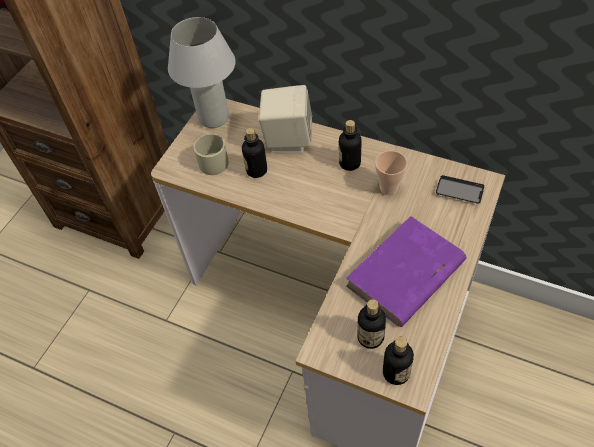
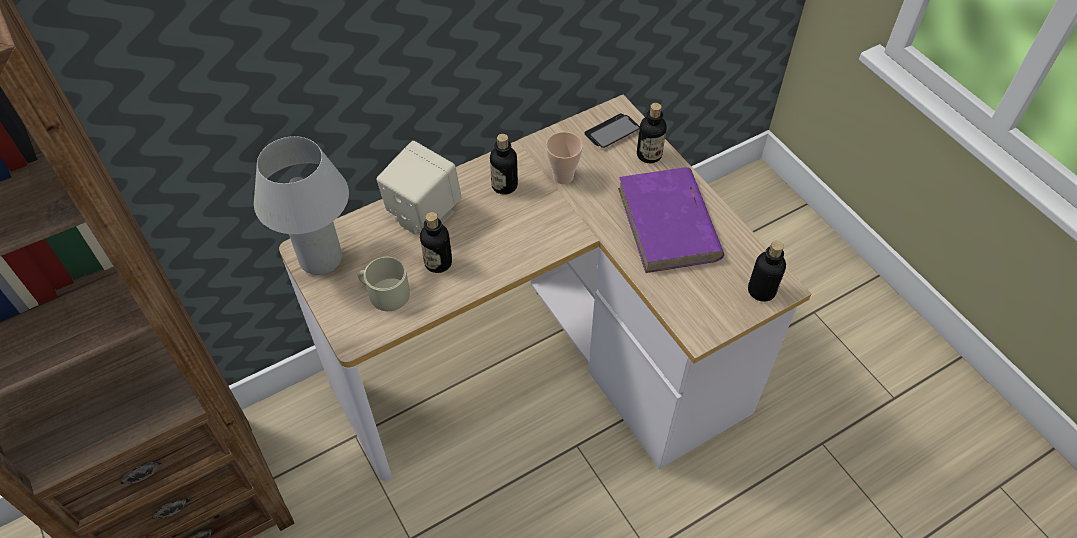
camera: 60 degrees left, 0 degrees up
(370, 337) = (713, 287): bottle -> bottle (649, 155)

